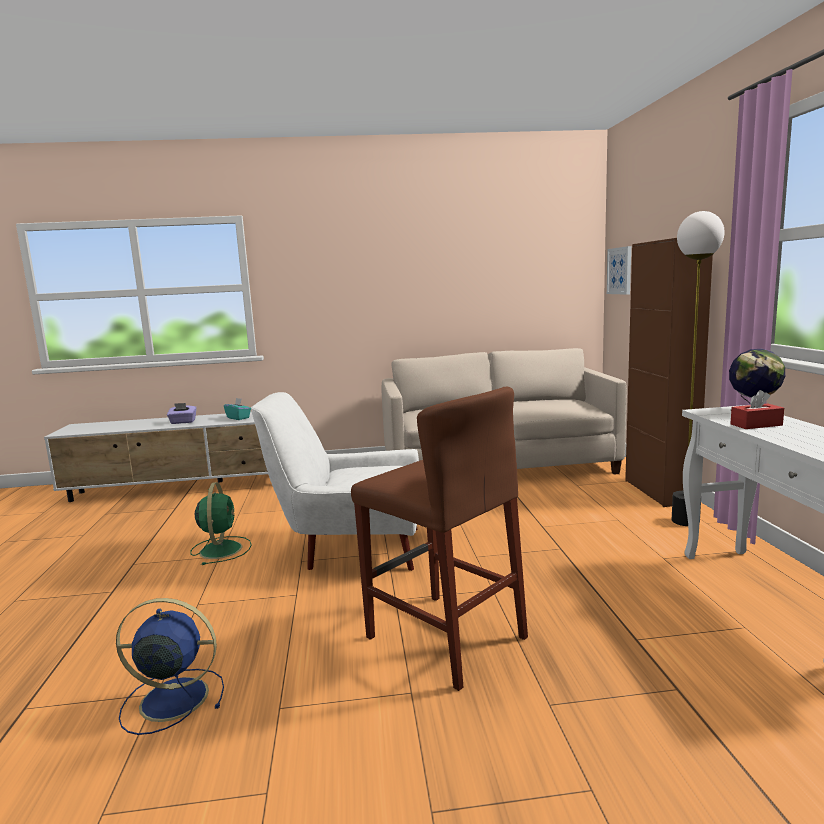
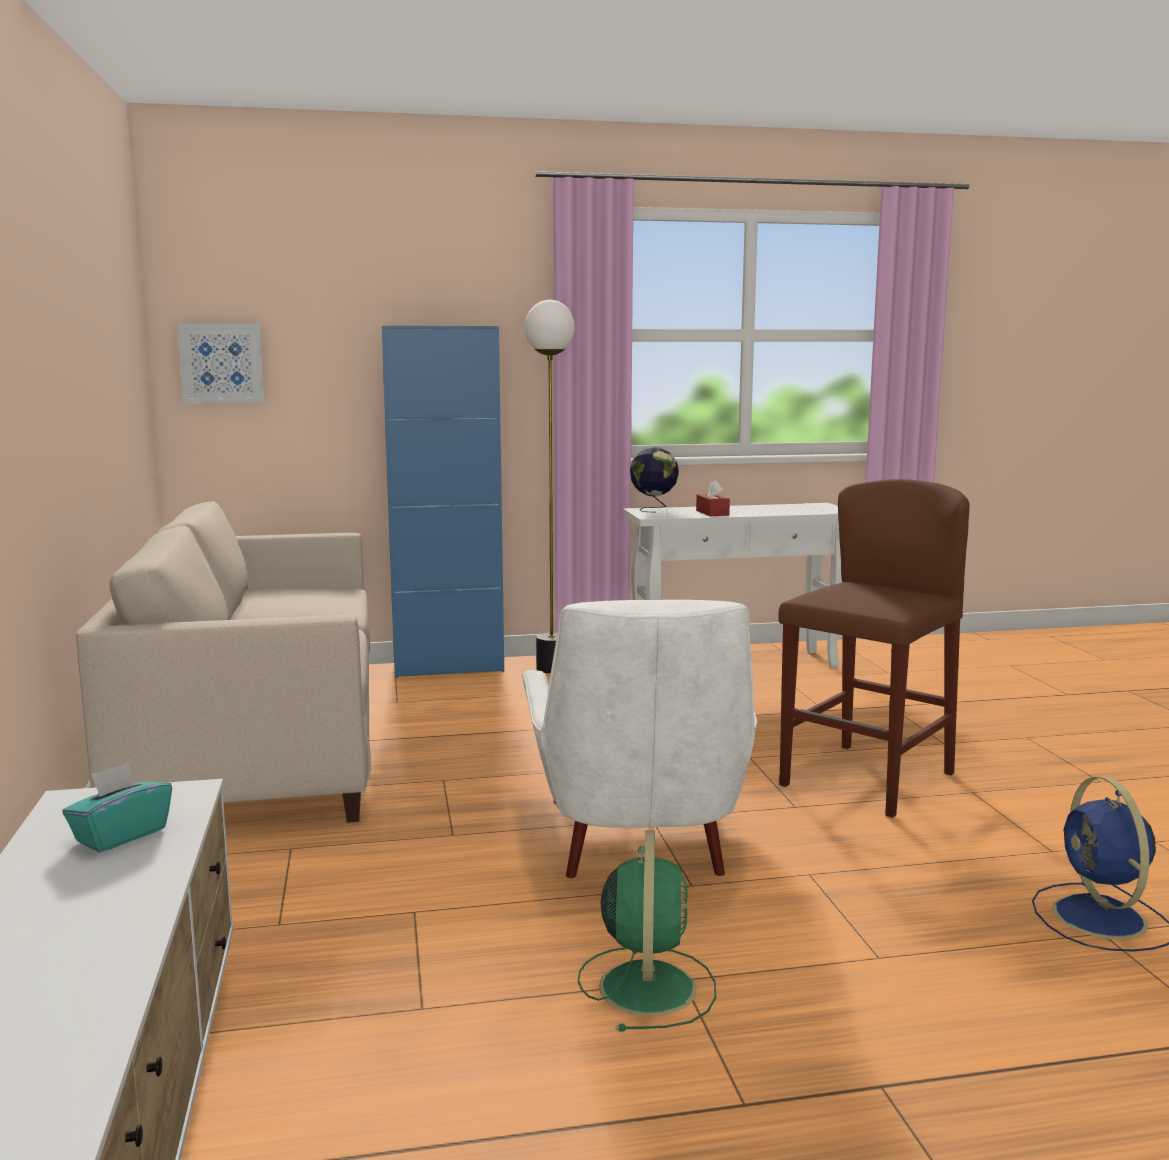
camera: 95 degrees left, 0 degrees up
(183, 422) = (78, 931): purple tissue box -> none
(221, 549) = (647, 985): green fan -> green fan turned 105 degrees clockwise
(659, 491) = (448, 668): brown cabinet -> blue cabinet

